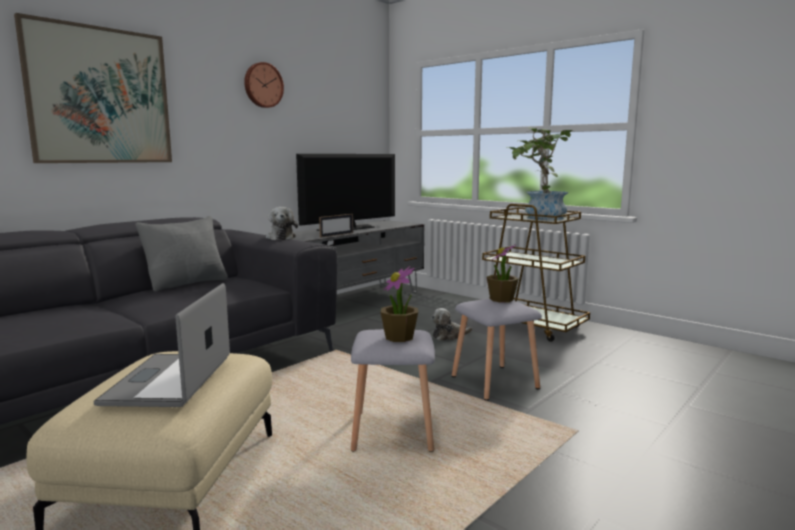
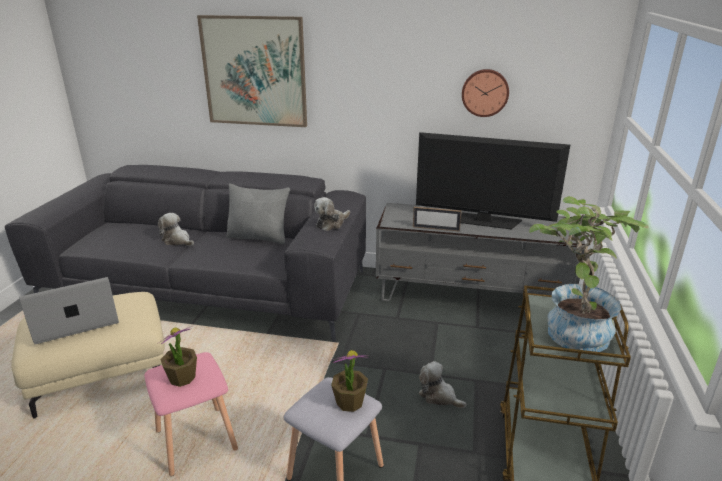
camera: 60 degrees right, 15 degrees up
(93, 310) = (177, 241): none -> plush toy
(262, 85) = (409, 52): wall clock -> wall clock (485, 92)
(394, 431) = (197, 441): grey stool -> pink stool

